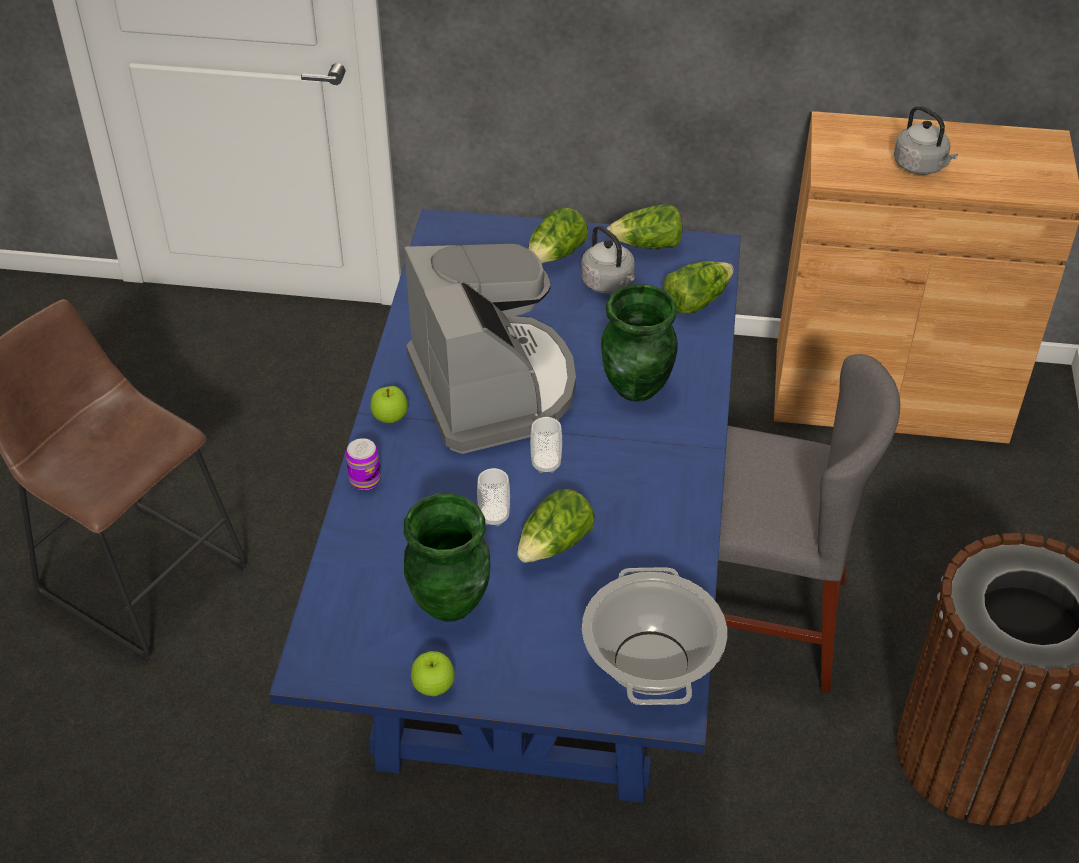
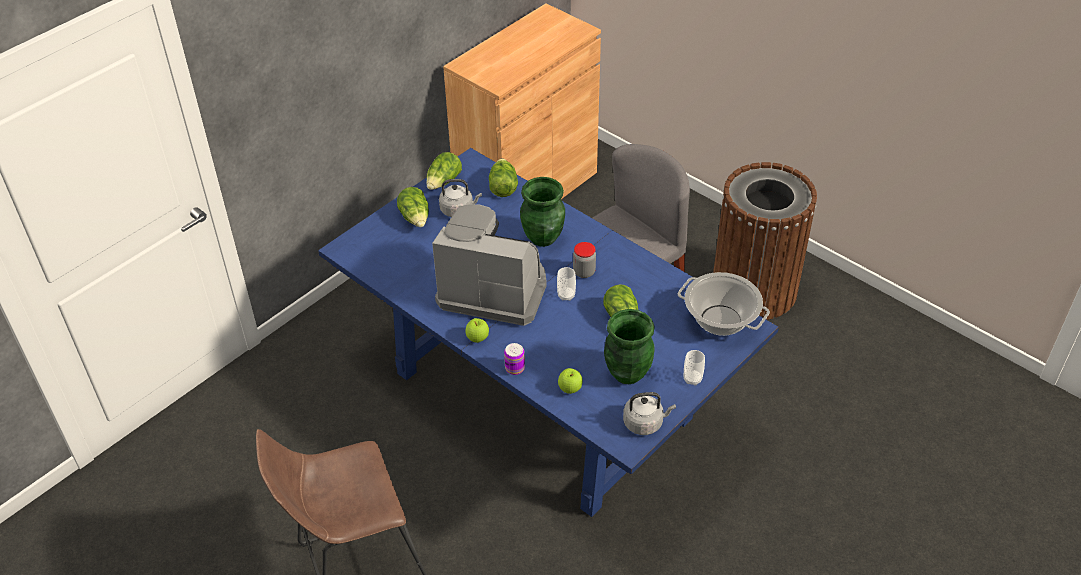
camera: 55 degrees left, 0 degrees up
(433, 686) = (676, 403): apple -> apple (570, 389)
(494, 516) = (584, 331): cup -> cup (692, 379)
(609, 460) = (584, 272): none -> jar
(921, 166) = (523, 57): grey kettle -> grey kettle (645, 423)

